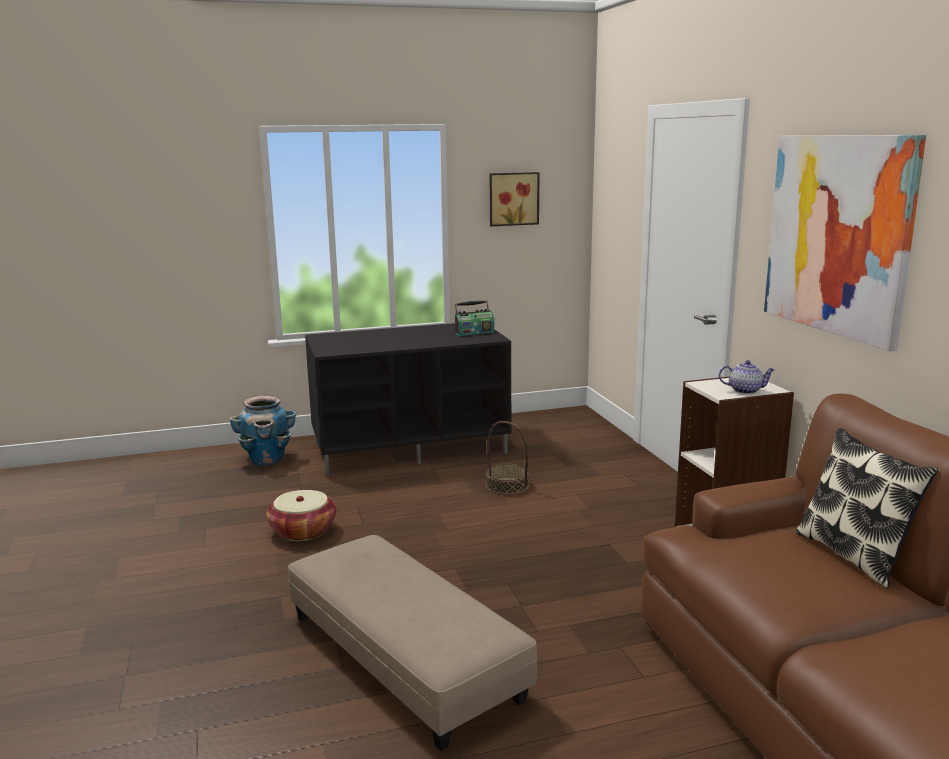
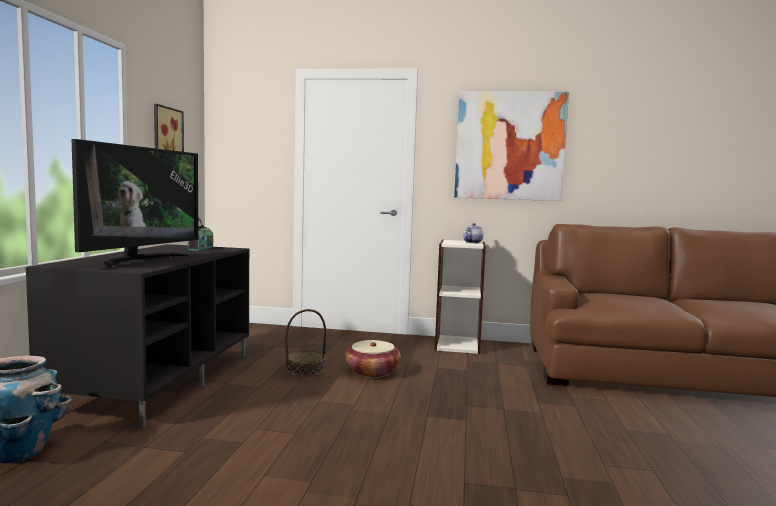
camera: 65 degrees left, 10 degrees down
(303, 531) = (268, 465): basket -> basket (372, 372)
(375, 340) = (140, 260): none -> television
(403, 656) = (559, 464): beige ottoman -> none
(854, 555) = (622, 294): pillow -> none

